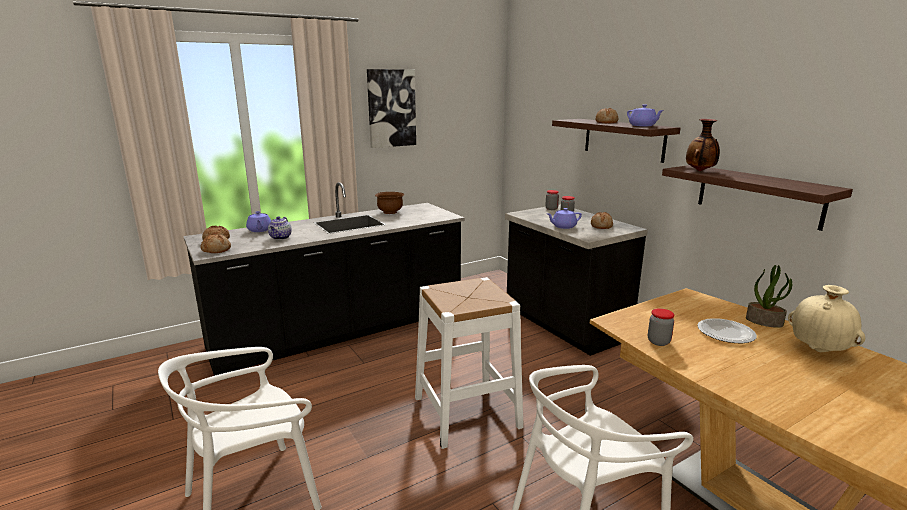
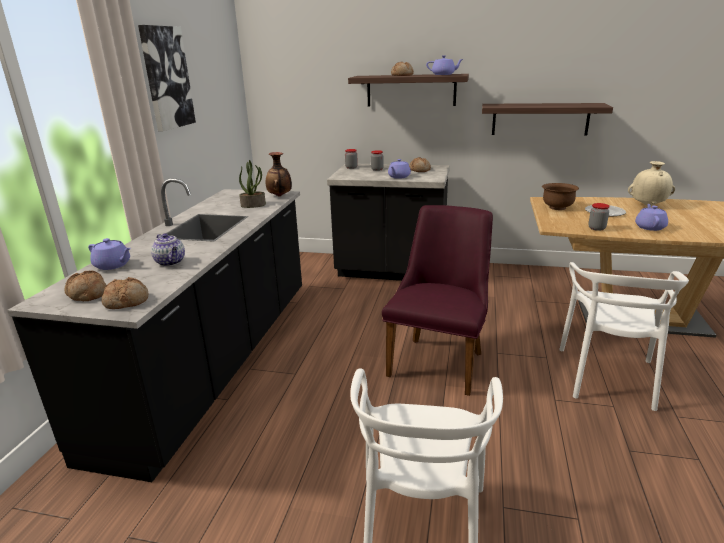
camera: 45 degrees left, 5 degrees up
(390, 212) = (215, 206): brown bowl -> brown bowl (557, 207)
(467, 412) = (440, 359): white stool -> purple chair
(700, 171) = (507, 105): vase -> vase (280, 196)
(732, 369) = (650, 227): none -> purple teapot
(764, 321) = (601, 201): potted plant -> potted plant (253, 205)

